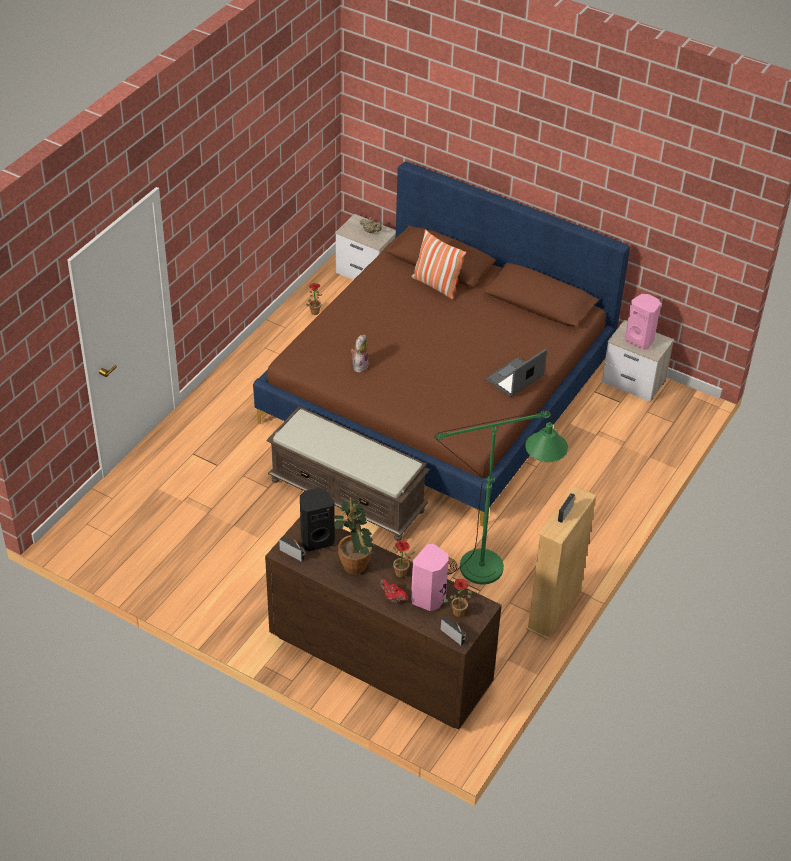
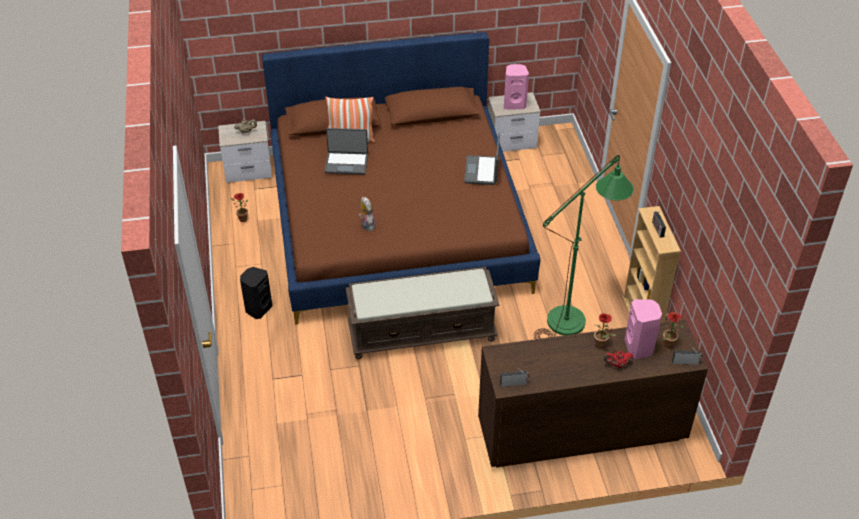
camera: 40 degrees left, 0 degrees up
(316, 539) = (515, 361): black speaker -> black speaker (258, 308)
(356, 561) = (561, 357): potted plant -> none
(406, 303) = (346, 163): none -> laptop

